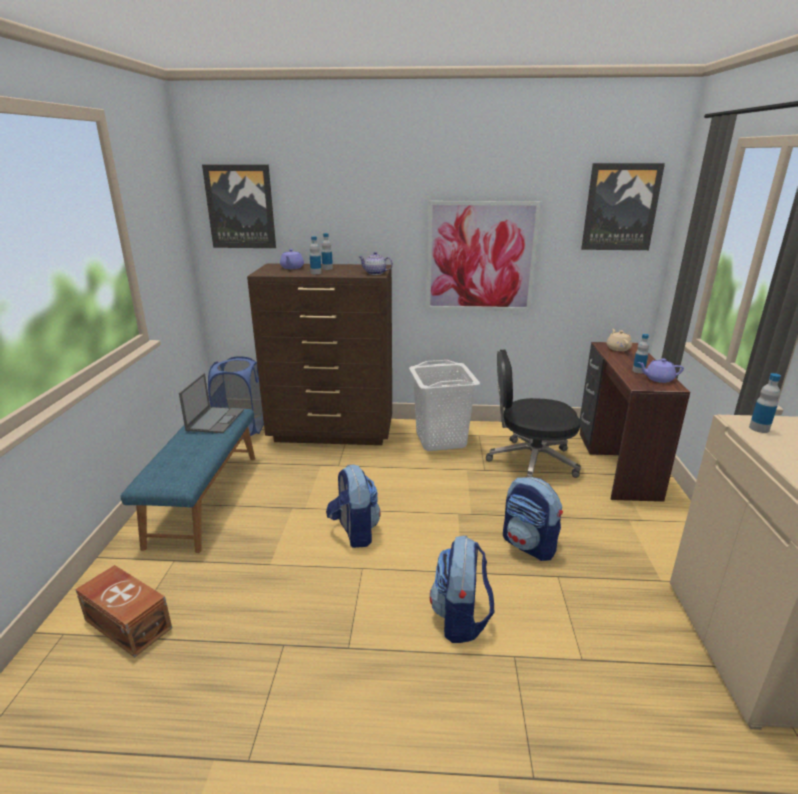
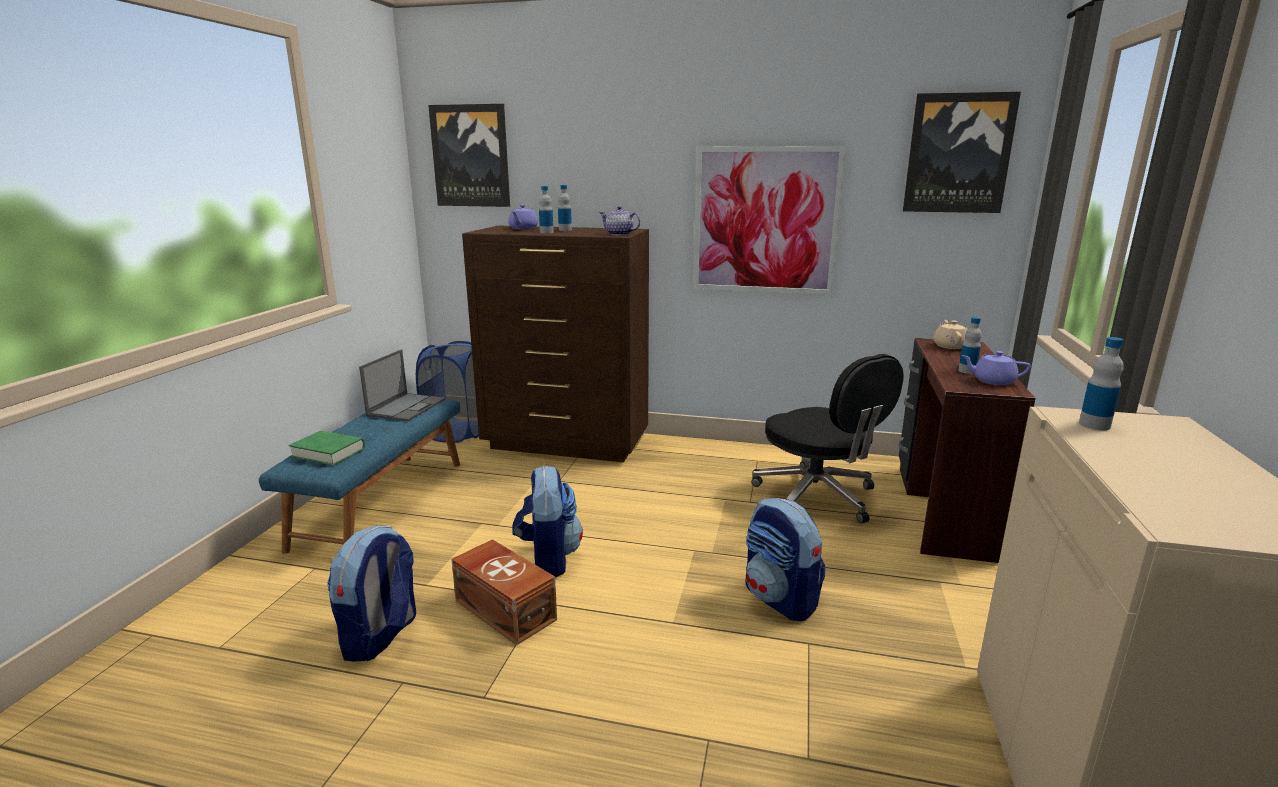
camera: 10 degrees right, 5 degrees down
(128, 622) = (230, 632): brown storage box -> brown storage box (505, 608)
(172, 468) = (328, 453): none -> green book
(441, 439) = (704, 462): white laundry basket -> none
(461, 619) = (649, 681): backpack -> backpack (380, 637)
(530, 461) = (818, 497): black office chair -> black office chair turned 135 degrees counterclockwise

